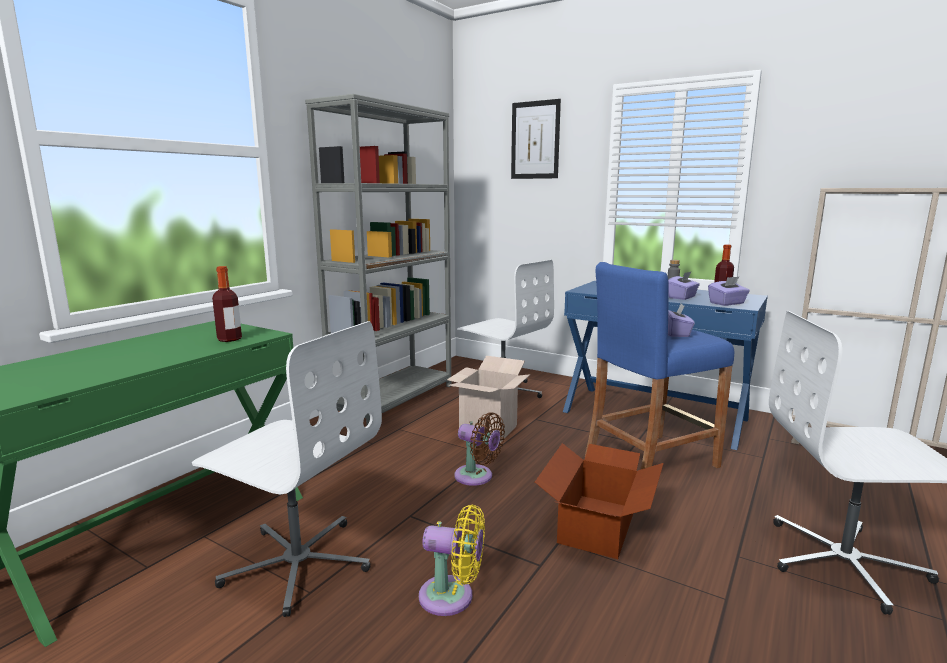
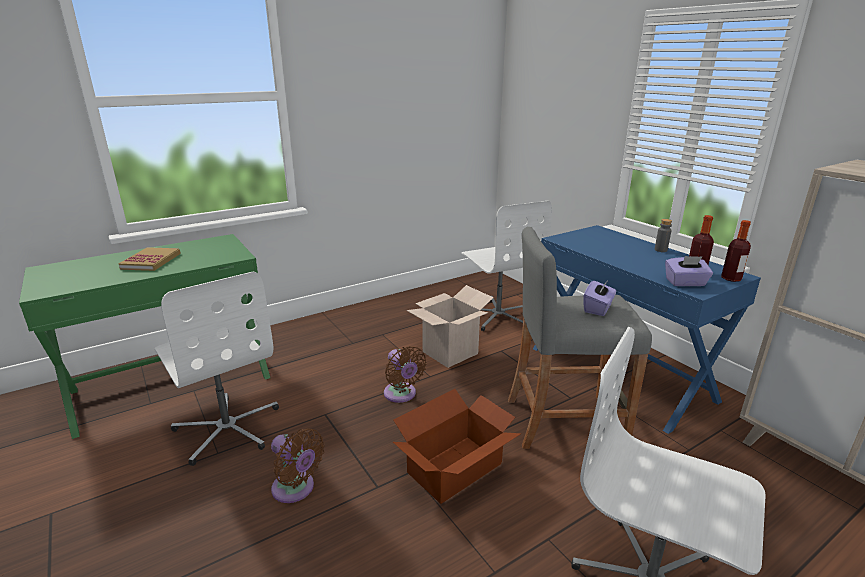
camera: 25 degrees right, 10 degrees up
(145, 351) = (151, 261): none -> book
(229, 339) = (210, 257): bottle -> bottle (731, 278)
(394, 399) = (402, 305): grey bookcase -> none
(452, 597) = (296, 489): yellow fan -> brown fan
(535, 140) = (569, 68): picture -> none
(650, 461) = (564, 421): blue stool -> grey stool
(682, 297) = (649, 265): purple tissue box -> none

